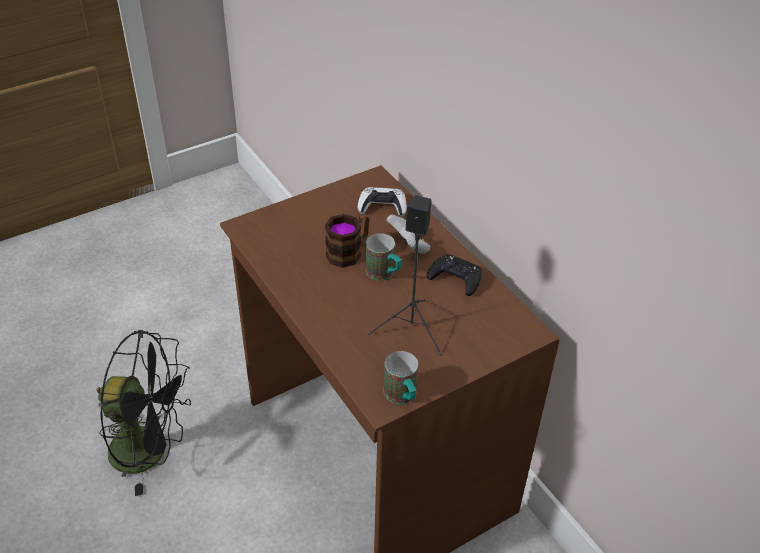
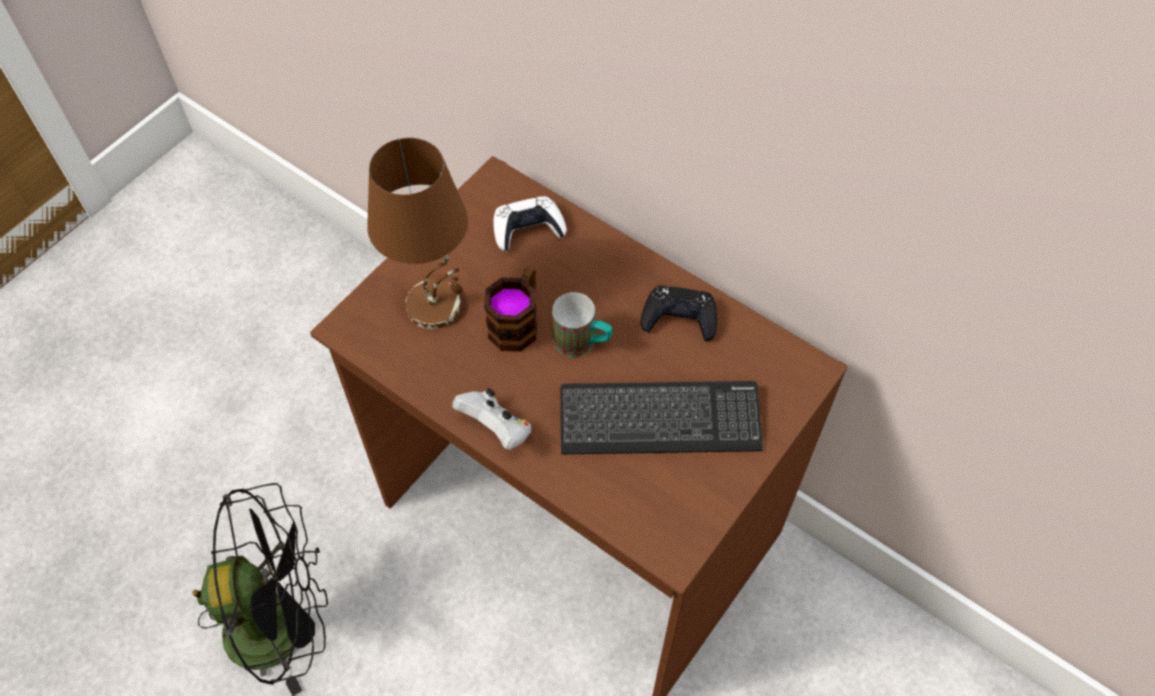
camera: 20 degrees left, 15 degrees up
(302, 229) = (435, 305): none -> brown table lamp
(402, 397) = (695, 532): mug -> none
(409, 246) = (594, 284): white game controller -> white game controller (496, 429)
(412, 329) = (659, 420): black speaker -> keyboard

